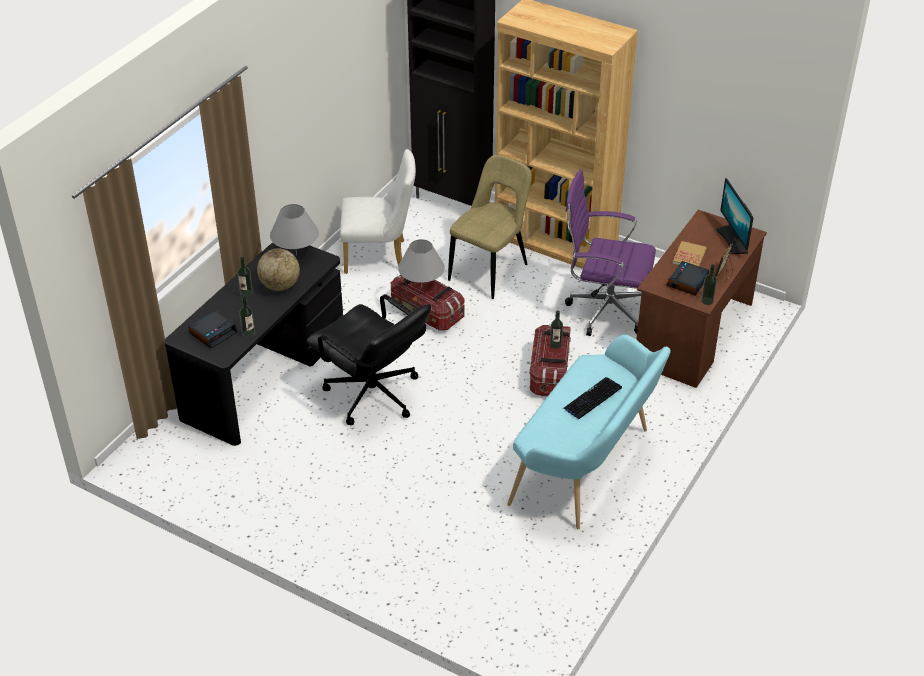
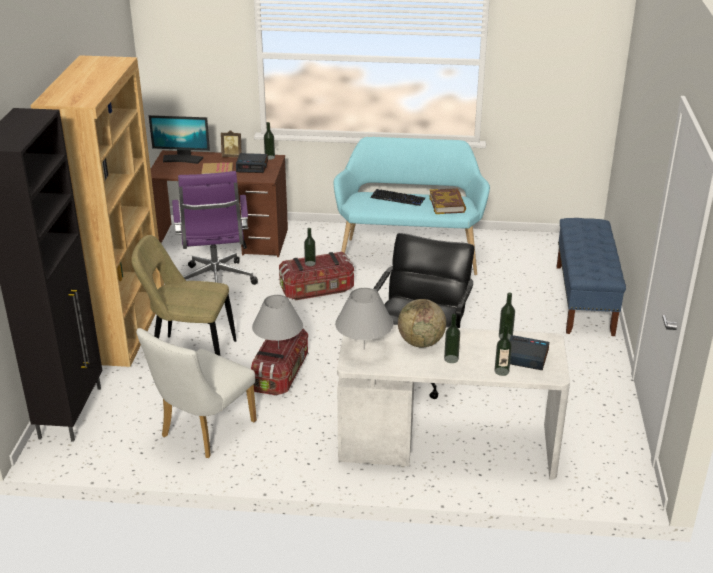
camera: 115 degrees left, 10 degrees down
(209, 313) = (501, 371): none -> bottle
(264, 375) = (447, 445): black desk -> white desk
(380, 256) = (203, 432): white chair -> white chair turned 120 degrees counterclockwise
(401, 575) = (584, 300): none -> blue bench
(554, 433) = (447, 204): none -> book
(733, 240) = (182, 159): monitor -> monitor turned 45 degrees clockwise

